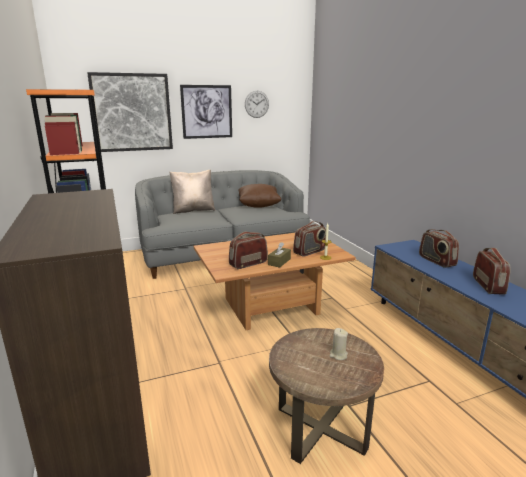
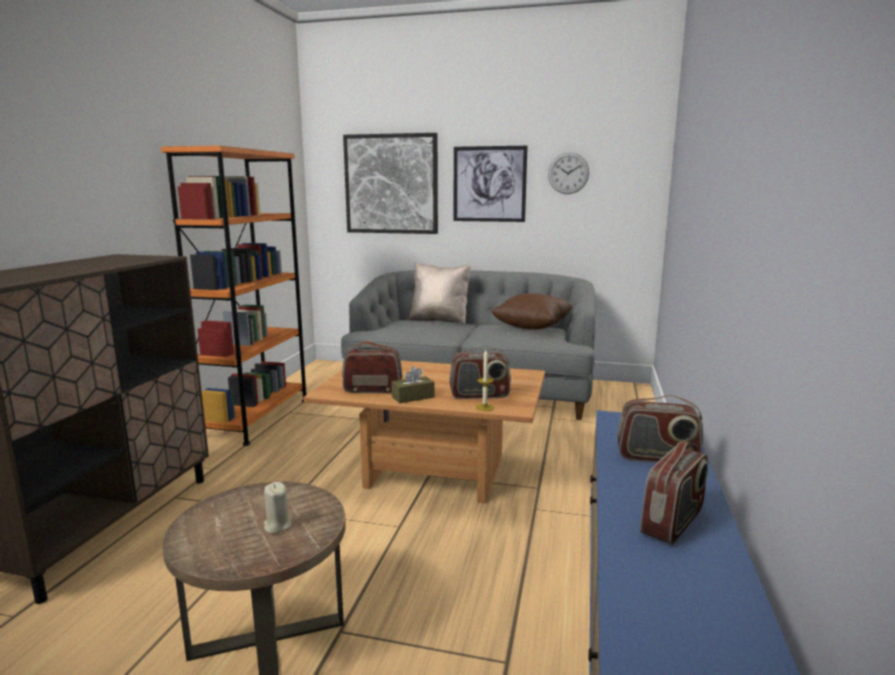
camera: 35 degrees right, 5 degrees down
(436, 261) = (657, 458): radio -> radio turned 90 degrees counterclockwise

